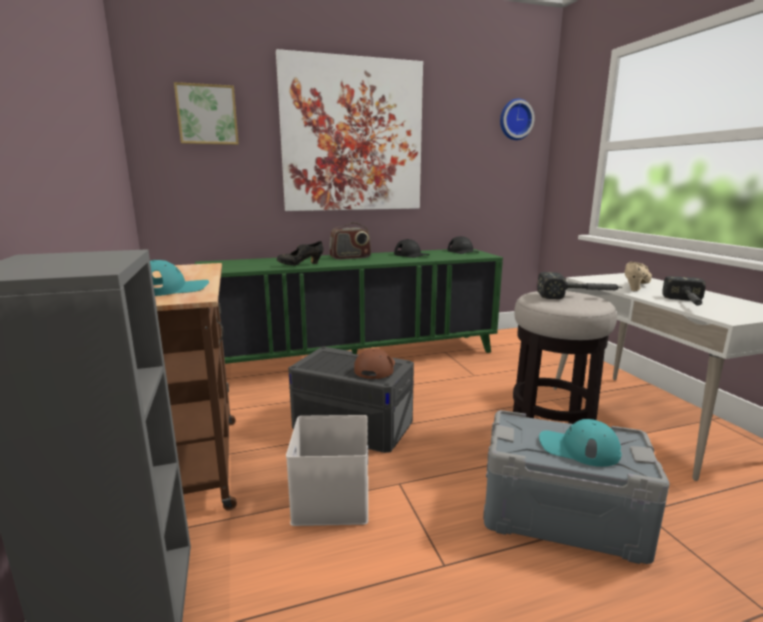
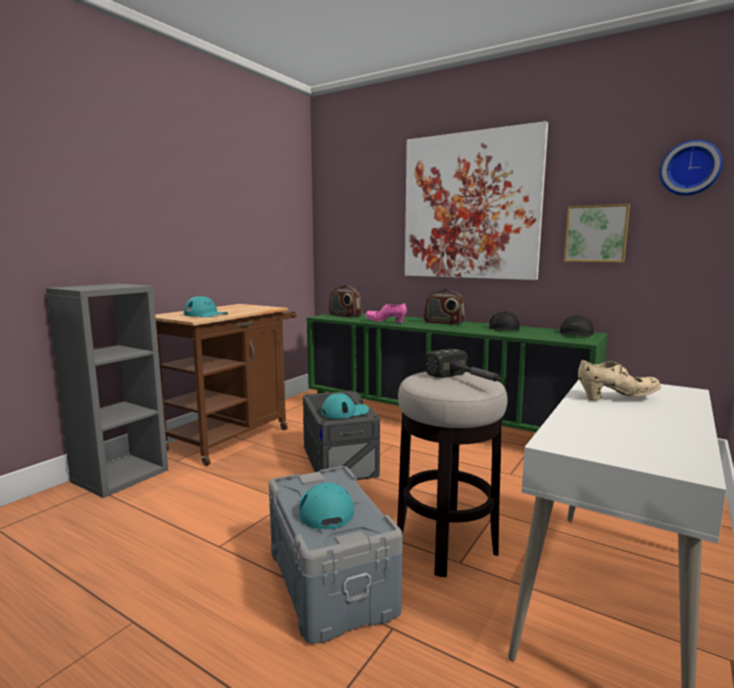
camera: 50 degrees right, 5 degrees down
(207, 115) = (359, 199): picture -> picture (596, 233)
(228, 266) = (344, 316): none -> radio
(300, 265) = (385, 322): black shoe -> pink shoe
(330, 497) = (247, 486): white storage box -> none
(375, 368) = (344, 412): brown cap -> turquoise cap
(687, 304) = (584, 423): hammer -> none

